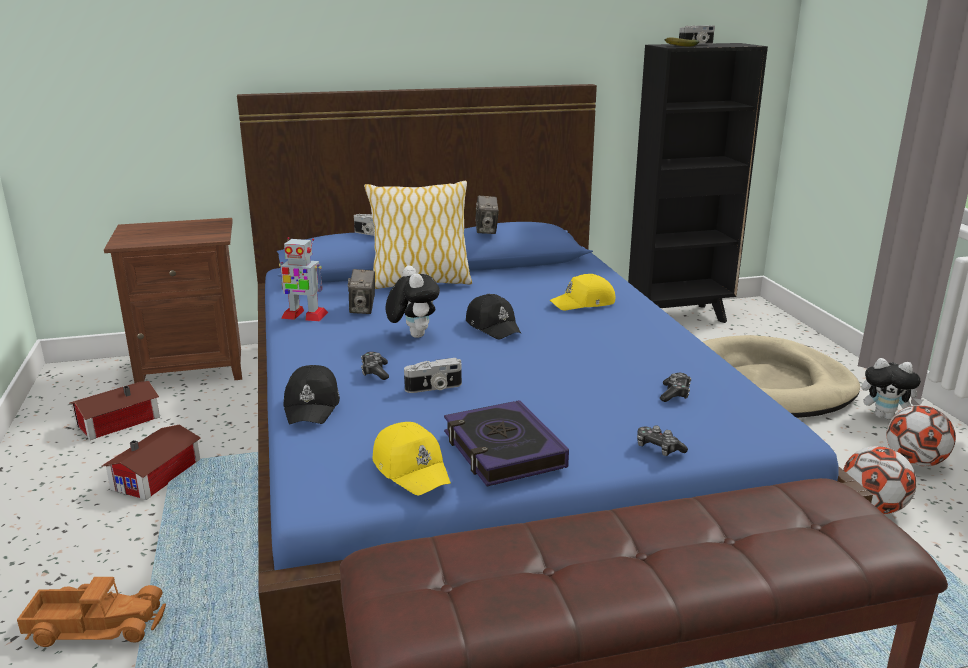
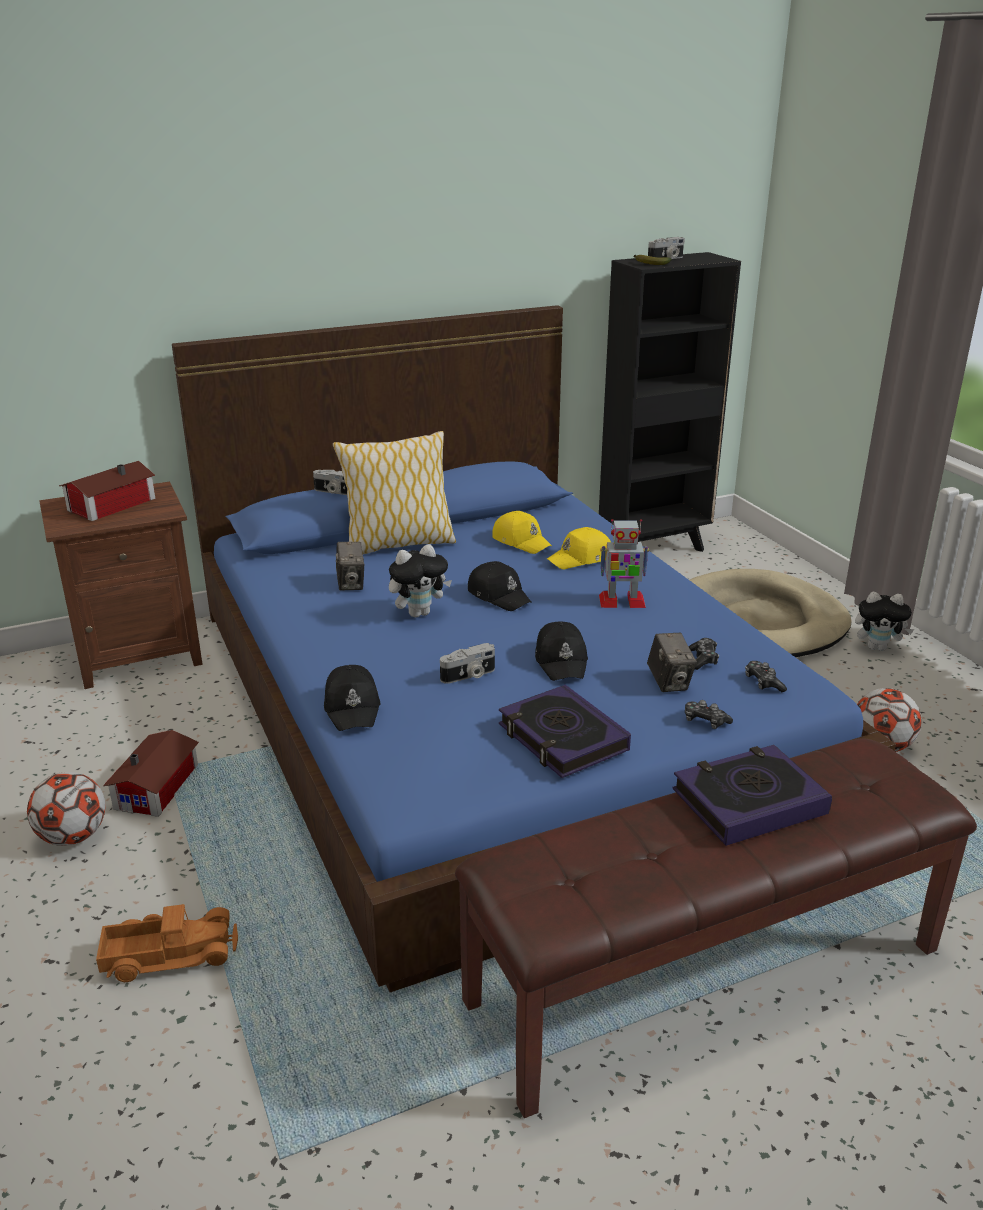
camera: 10 degrees left, 5 degrees up
(115, 421) = (79, 728): toy house -> toy house (108, 504)
(304, 315) = (290, 597): toy robot -> toy robot (621, 601)
(375, 372) = (399, 661): game controller -> game controller (763, 683)
(412, 335) = (419, 613): plush toy -> plush toy turned 90 degrees clockwise
(412, 469) = (484, 767): yellow cap -> yellow cap (521, 541)
(486, 231) = (460, 479): camera -> camera (669, 682)
(531, 383) = (562, 660): none -> black cap
(675, 527) = (748, 802): none -> book
(914, 462) = (911, 694): football -> football (73, 836)

